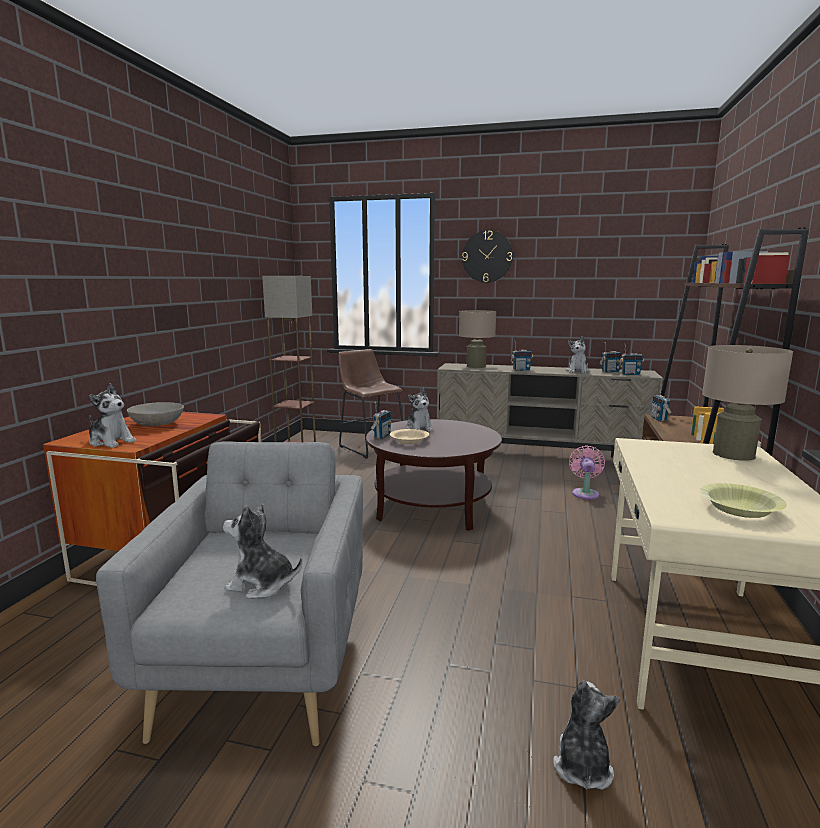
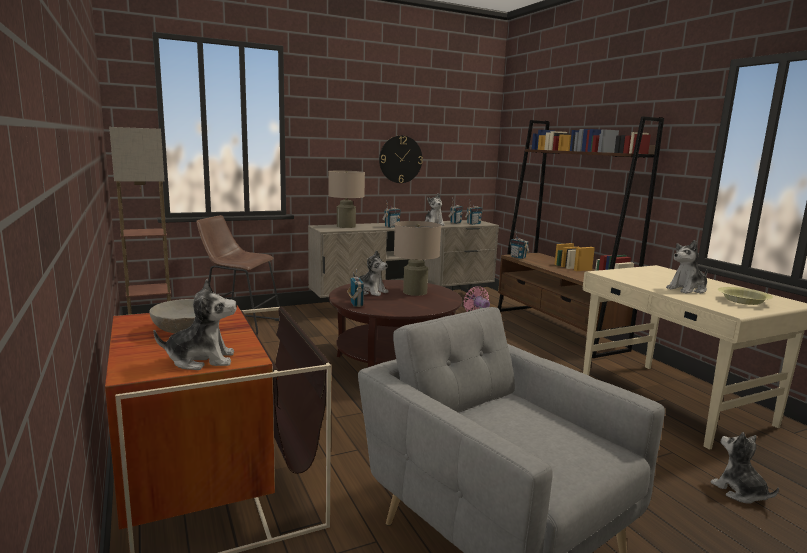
camera: 40 degrees left, 0 degrees up
(261, 585) = (574, 444): plush toy -> plush toy (687, 289)
(409, 441) = (389, 304): beige bowl -> none
(487, 256) = (338, 117): wall clock -> wall clock (400, 159)
(733, 454) = (660, 271): beige table lamp -> beige table lamp (415, 292)

